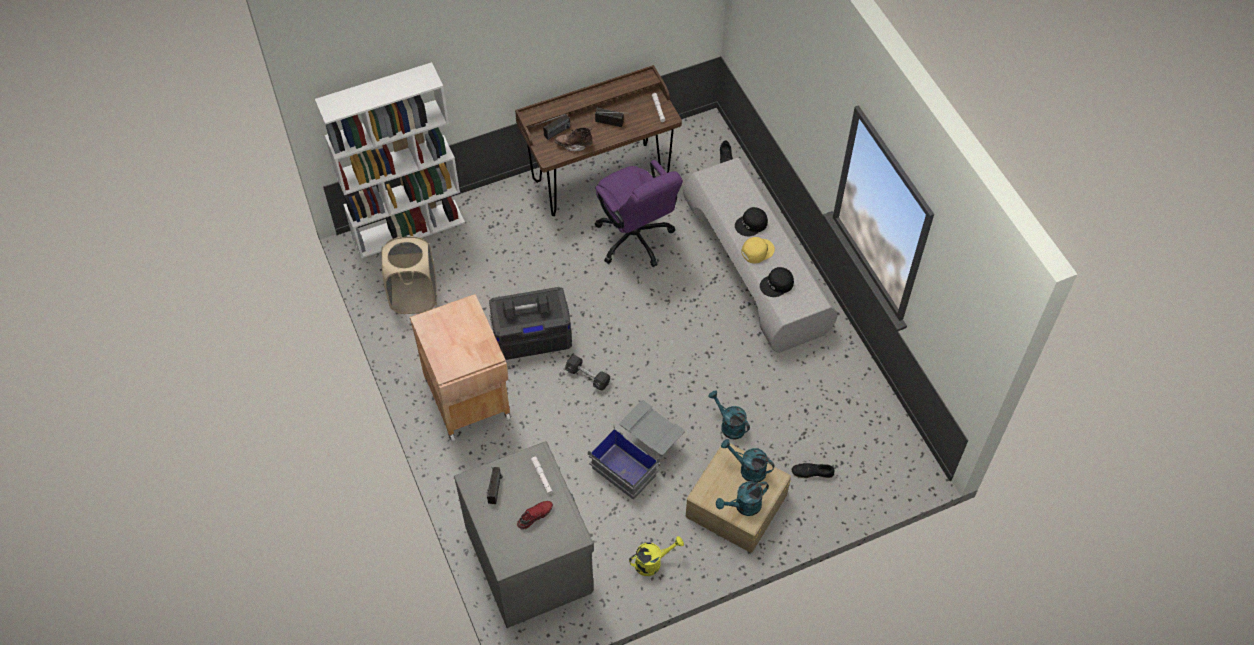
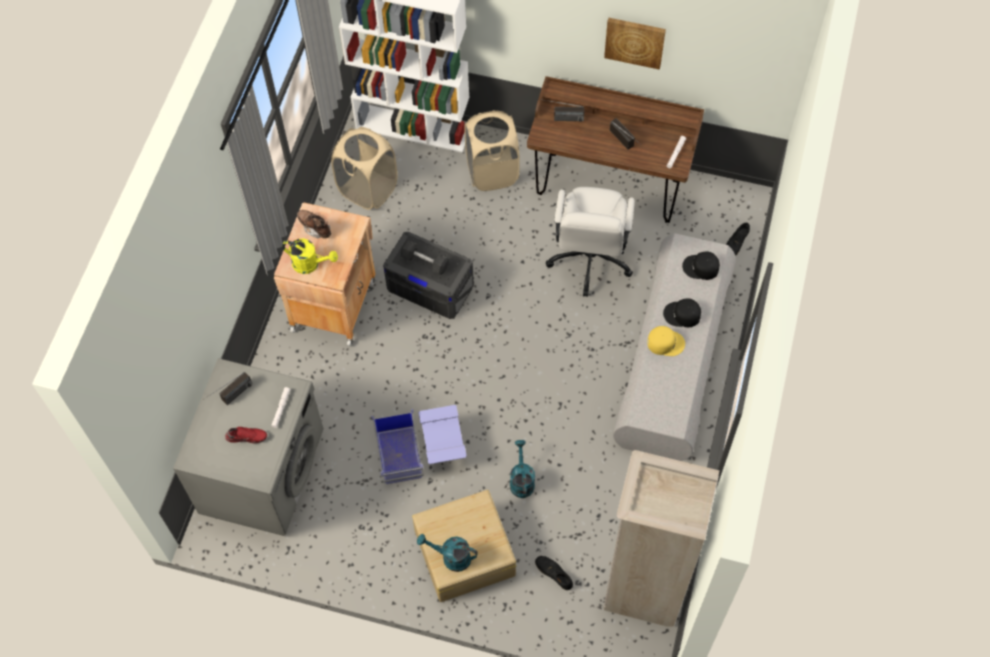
camera: 40 degrees right, 5 degrees up
(502, 222) = (492, 172): none -> beige laundry basket
(574, 145) = (572, 139): brown boot -> brown boot (315, 228)
(584, 34) = (635, 41): none -> picture
(587, 377) = (443, 354): black dumbbell -> none
(636, 241) = (589, 263): purple office chair -> white office chair
(637, 458) = (421, 452): grey storage box -> blue storage box
(652, 562) = (355, 548): yellow watering can -> yellow watering can (310, 264)
(748, 469) = (484, 529): turquoise watering can -> none
(777, 284) = (654, 385): black cap -> black cap (701, 268)
(883, 440) = (643, 593): none -> beige cabinet

